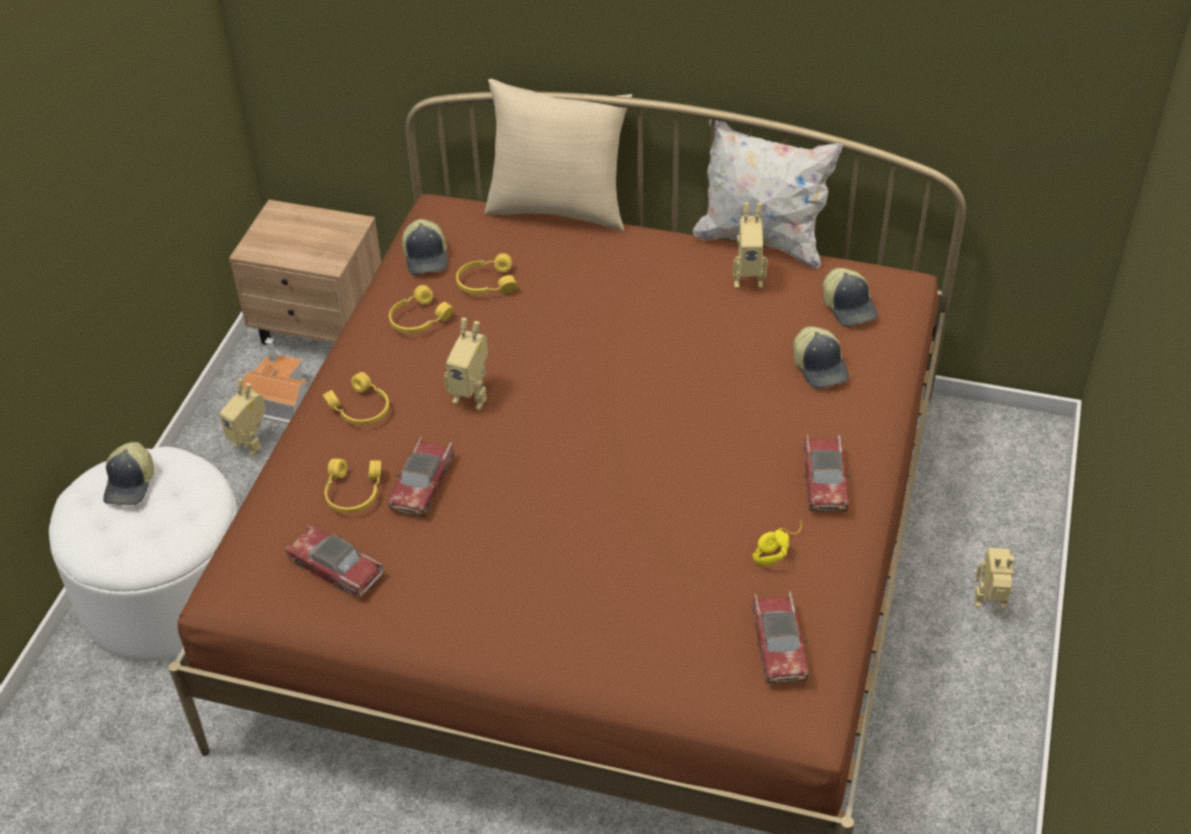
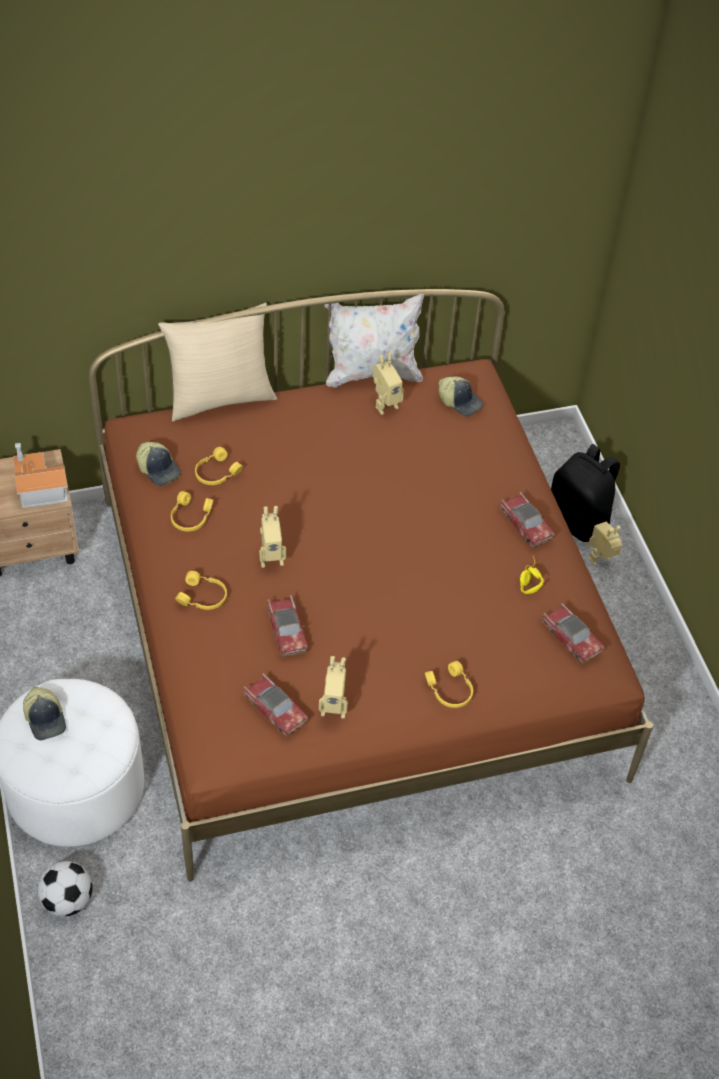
camera: 35 degrees left, 5 degrees up
(64, 710) = (67, 900): none -> football
(251, 443) = (49, 655): toy robot -> toy robot (334, 707)
(280, 399) = (44, 613): toy house -> toy house (38, 488)
(336, 568) = (275, 710): toy car -> toy car turned 135 degrees counterclockwise
(352, 493) = (245, 656): yellow headphones -> yellow headphones (449, 690)
(820, 367) = (471, 450): cap -> none
(992, 544) = (578, 521): none -> black backpack

